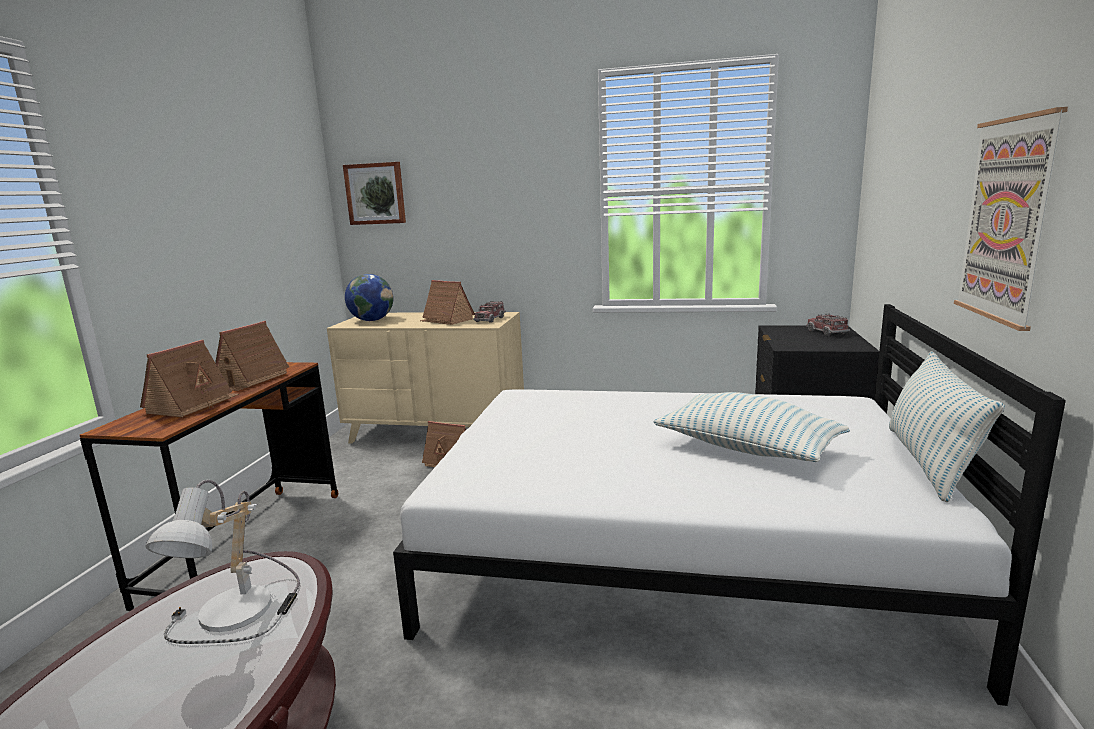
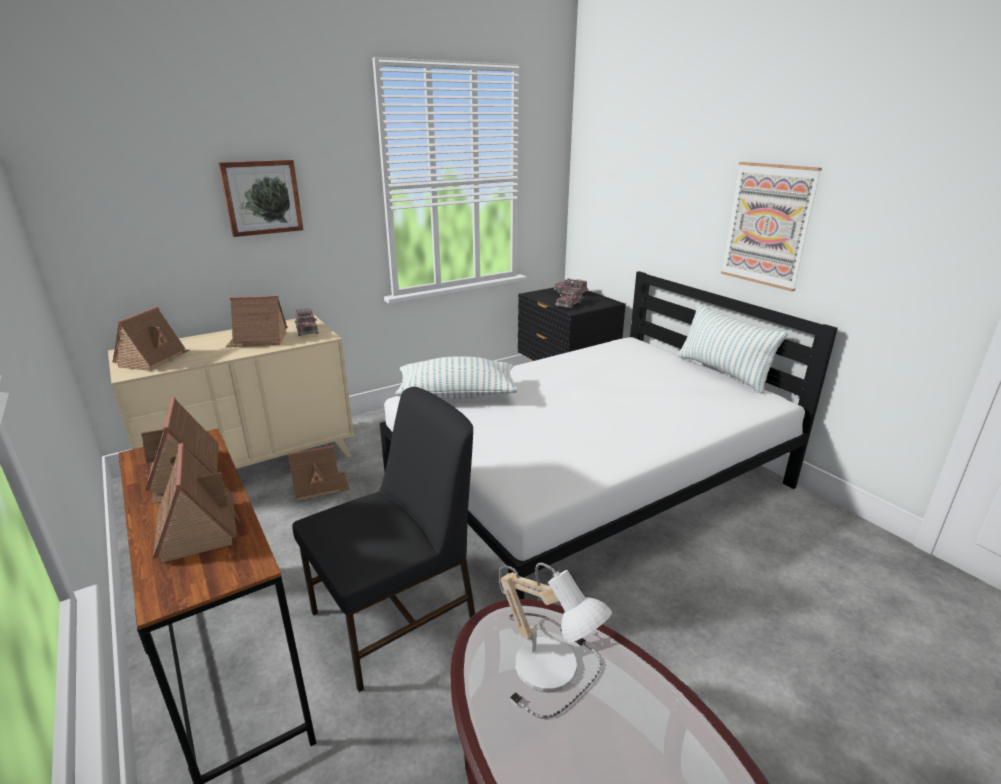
camera: 45 degrees left, 10 degrees up
(356, 574) = (397, 617): none -> black chair
(372, 320) = (154, 359): globe -> toy house
(375, 193) = (99, 191): picture -> picture (262, 197)
(746, 448) = (640, 393): pillow -> pillow (457, 395)
(797, 341) = (569, 304): none -> toy truck

